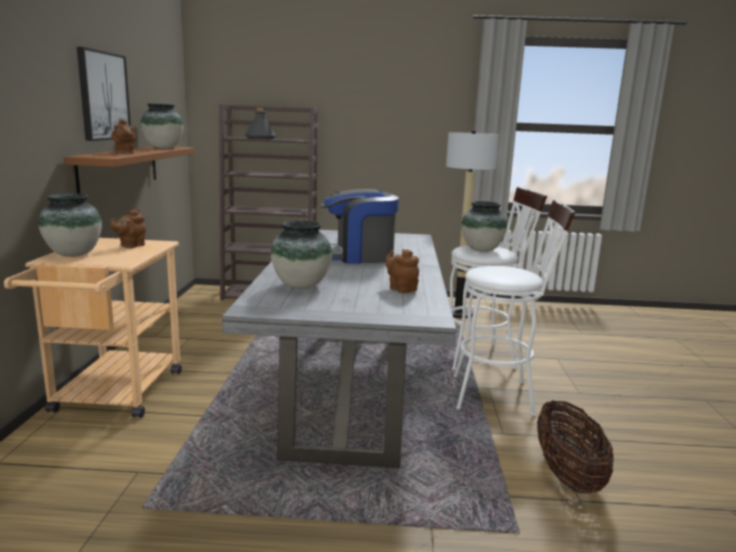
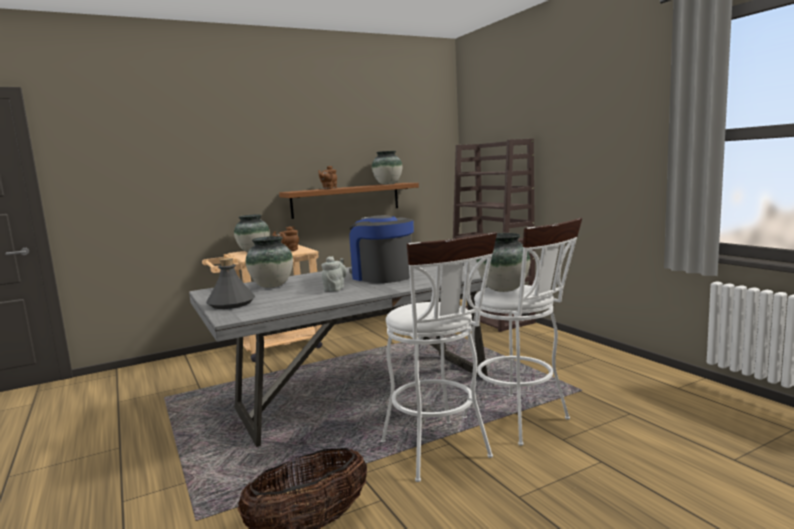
camera: 60 degrees right, 5 degrees down
(103, 96) = (328, 151): picture -> none
(260, 138) = (487, 172): grey bottle -> grey bottle (231, 304)
(376, 274) = (335, 288): none -> grey teapot
(401, 288) = (302, 300): brown teapot -> none
(458, 313) = (620, 380): floor lamp -> none

